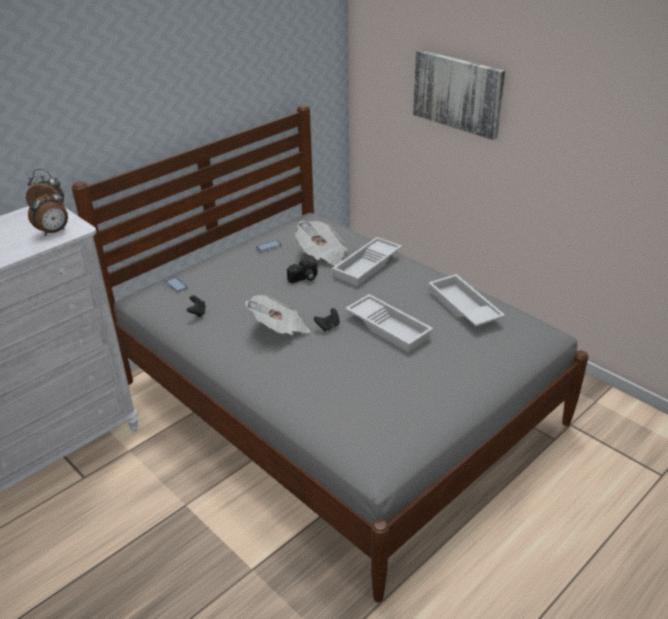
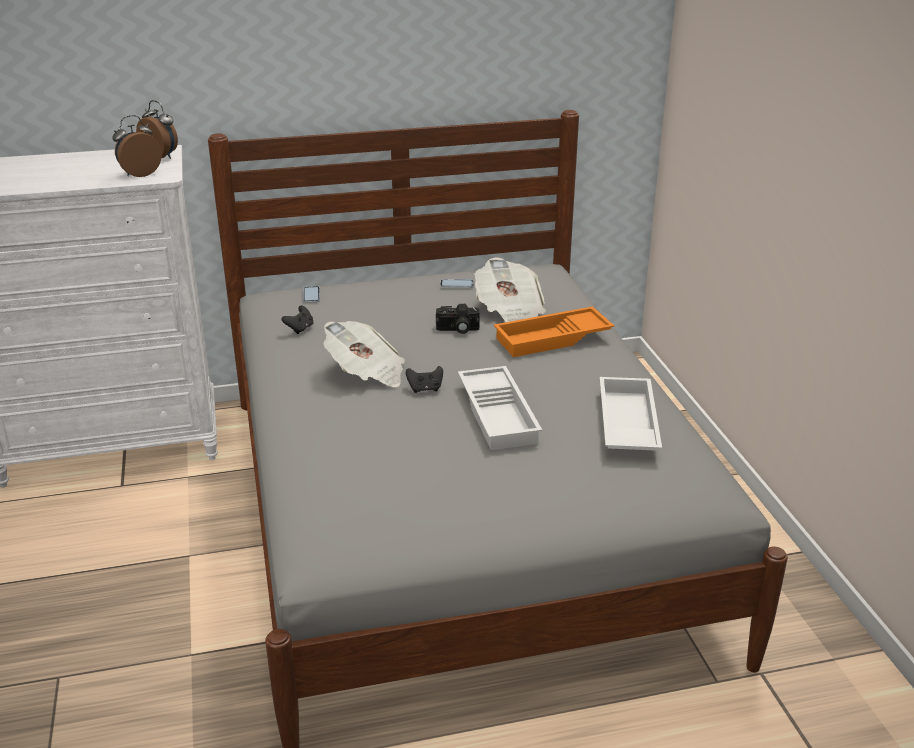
camera: 30 degrees right, 5 degrees down
(54, 232) = (139, 174): alarm clock -> alarm clock turned 150 degrees clockwise
(368, 266) = (552, 339): white tray -> orange tray
(458, 93) = (763, 122): picture -> none

